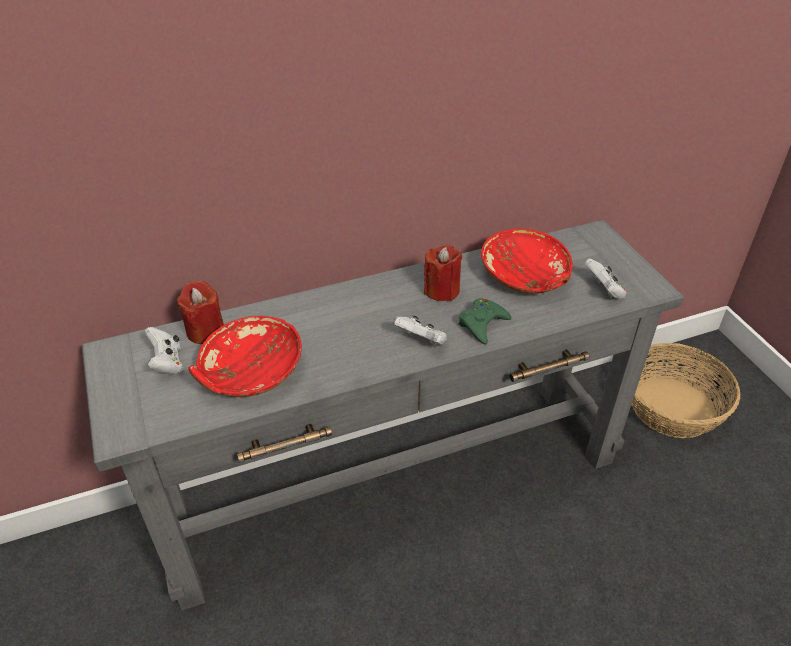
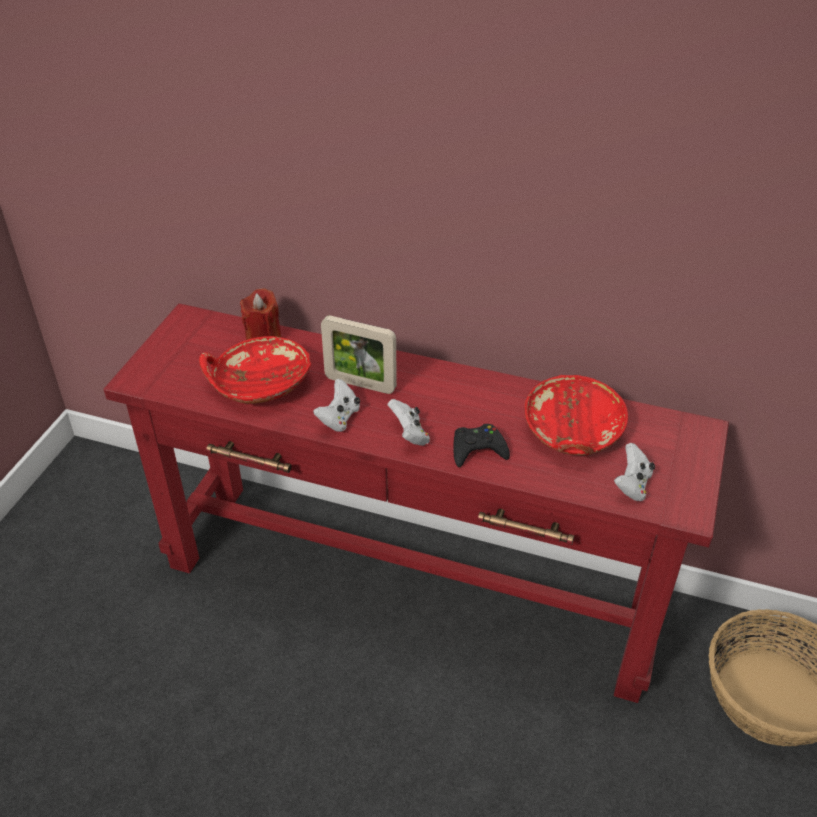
camera: 40 degrees right, 0 degrees up
(167, 363) = (214, 346): white game controller -> white game controller (339, 418)
(336, 324) = (360, 384): none -> picture frame
(394, 485) = (410, 583): grey console table -> red console table
(441, 290) = (479, 403): red candle -> none
(482, 324) = (478, 450): green game controller -> black game controller

